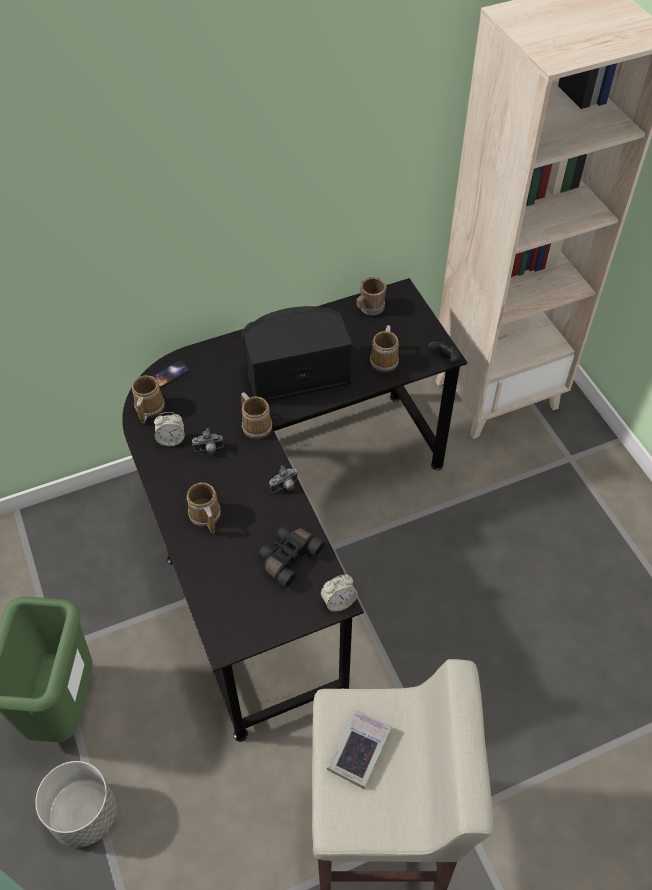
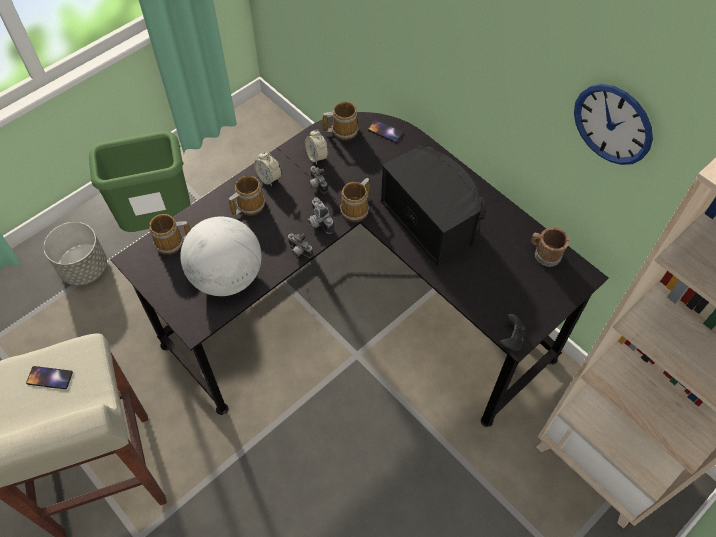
camera: 70 degrees right, 5 degrees up
(256, 461) = (318, 222): none -> camera
(288, 557) = (227, 276): black binoculars -> globe
(338, 601) = (194, 327): alarm clock -> alarm clock (269, 178)
(359, 750) = (49, 378): book -> phone
(360, 162) = (613, 124): none -> wall clock
(385, 360) = (482, 287): mug -> mug (171, 243)

